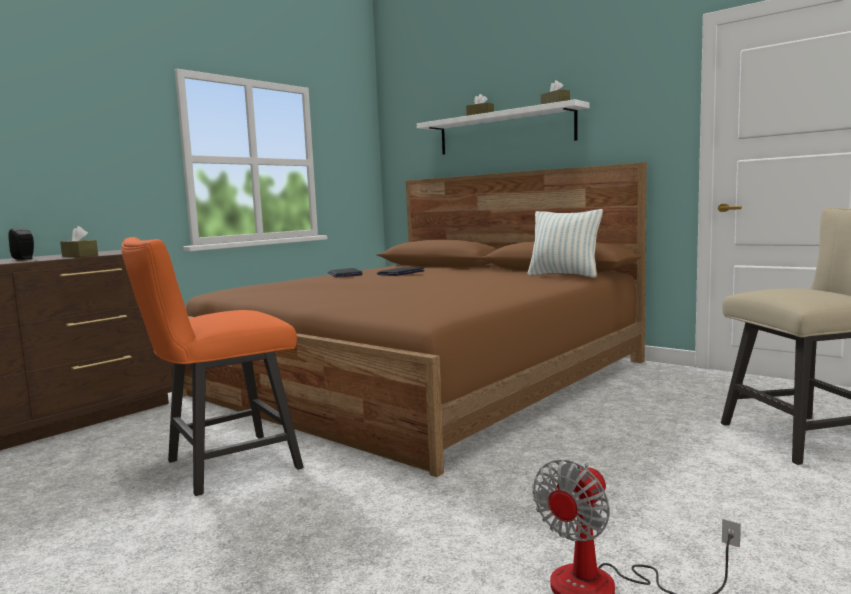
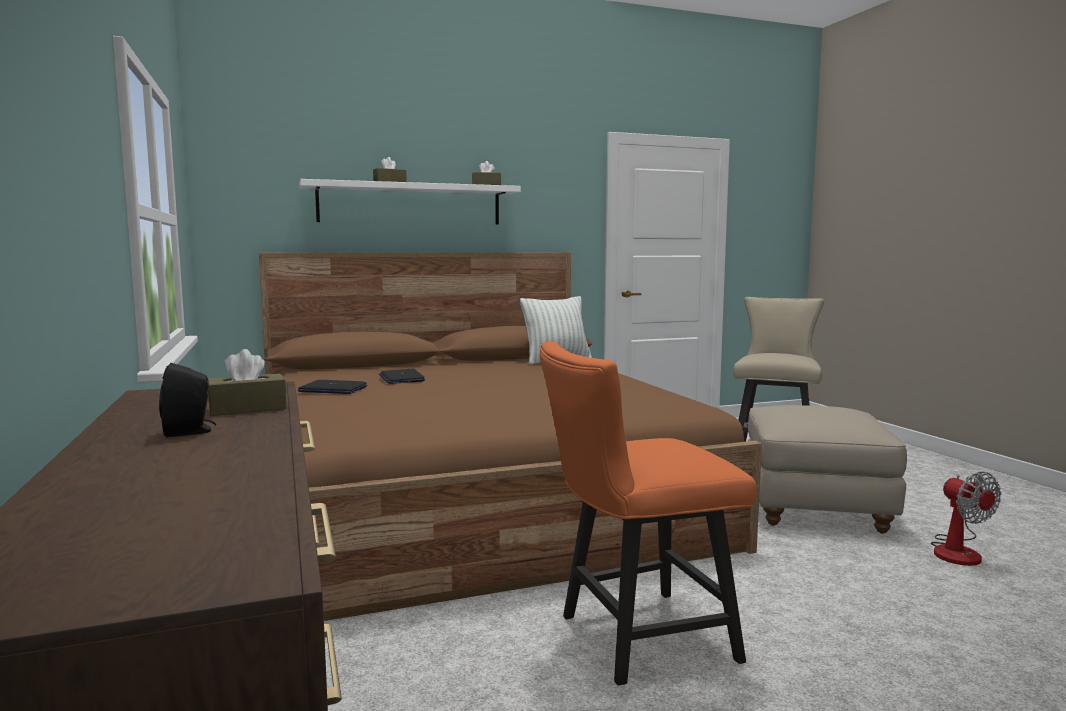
camera: 60 degrees left, 0 degrees up
(222, 466) = (635, 639): orange chair -> orange chair turned 75 degrees clockwise
(623, 485) = (814, 508): none -> beige ottoman

